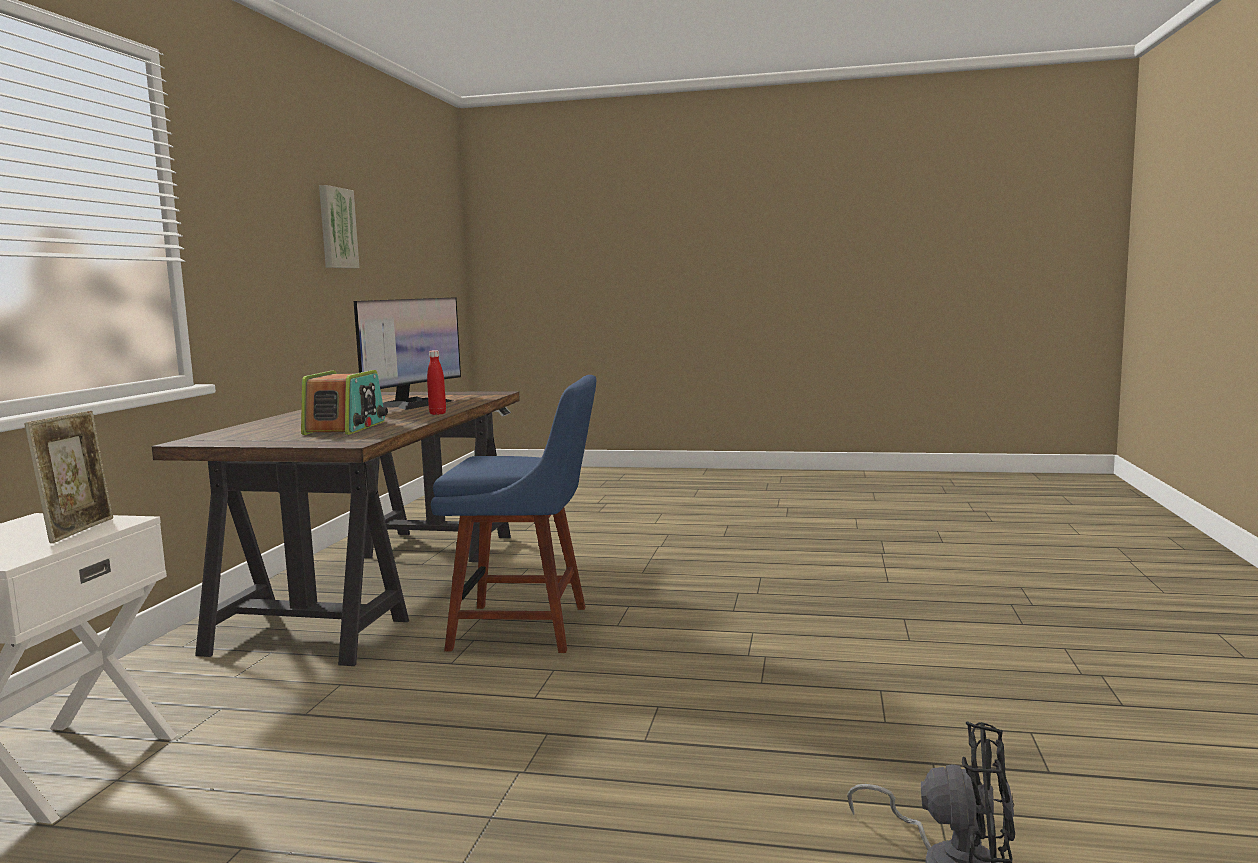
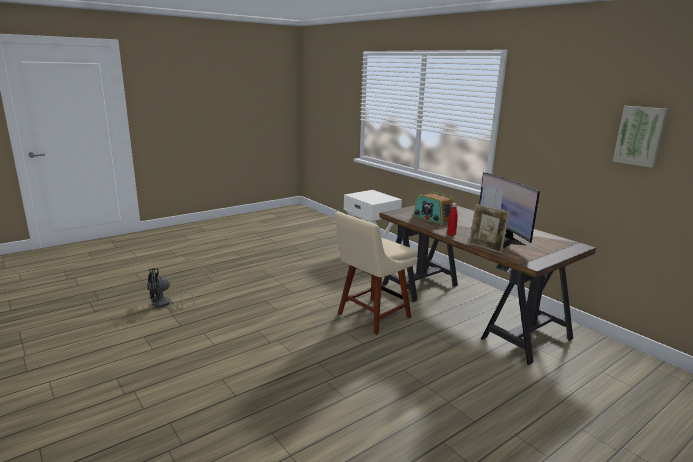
camera: 130 degrees right, 10 degrees up
(79, 530) = (370, 199): picture frame -> picture frame (485, 248)
(528, 628) = (371, 316): blue chair -> beige chair

